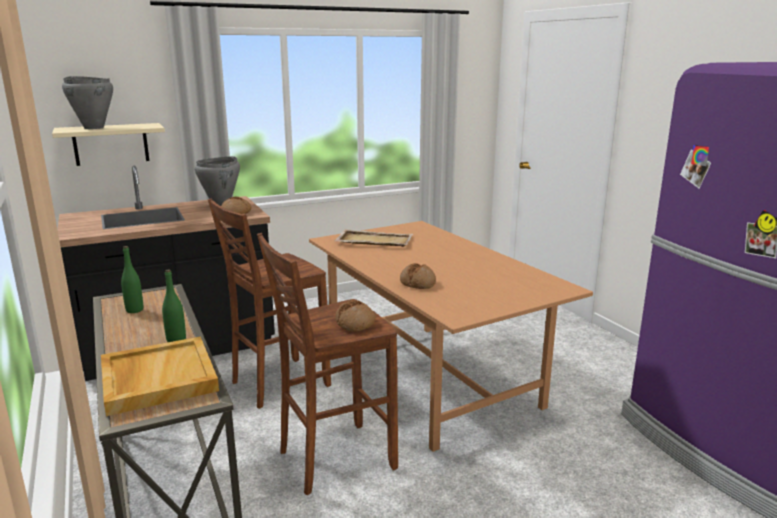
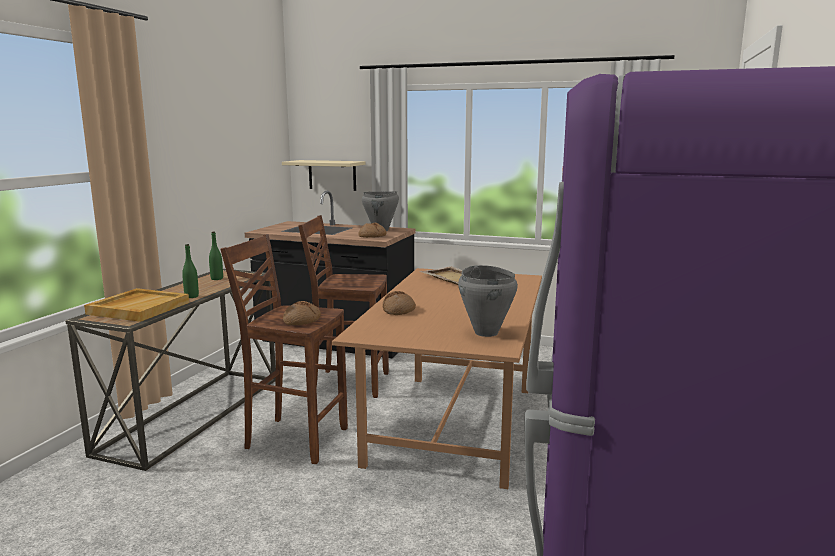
camera: 45 degrees right, 5 degrees down
(94, 128) = (314, 161): grey cooking pot -> grey cooking pot (486, 332)

